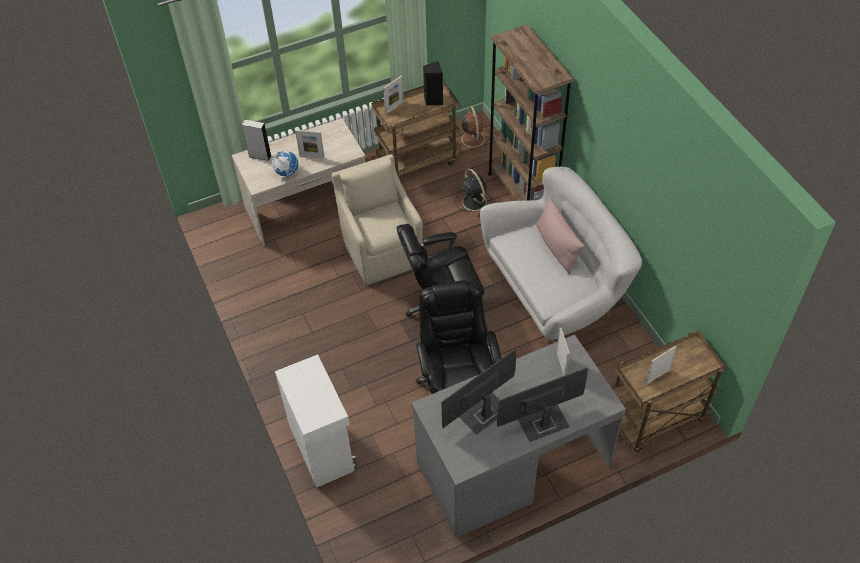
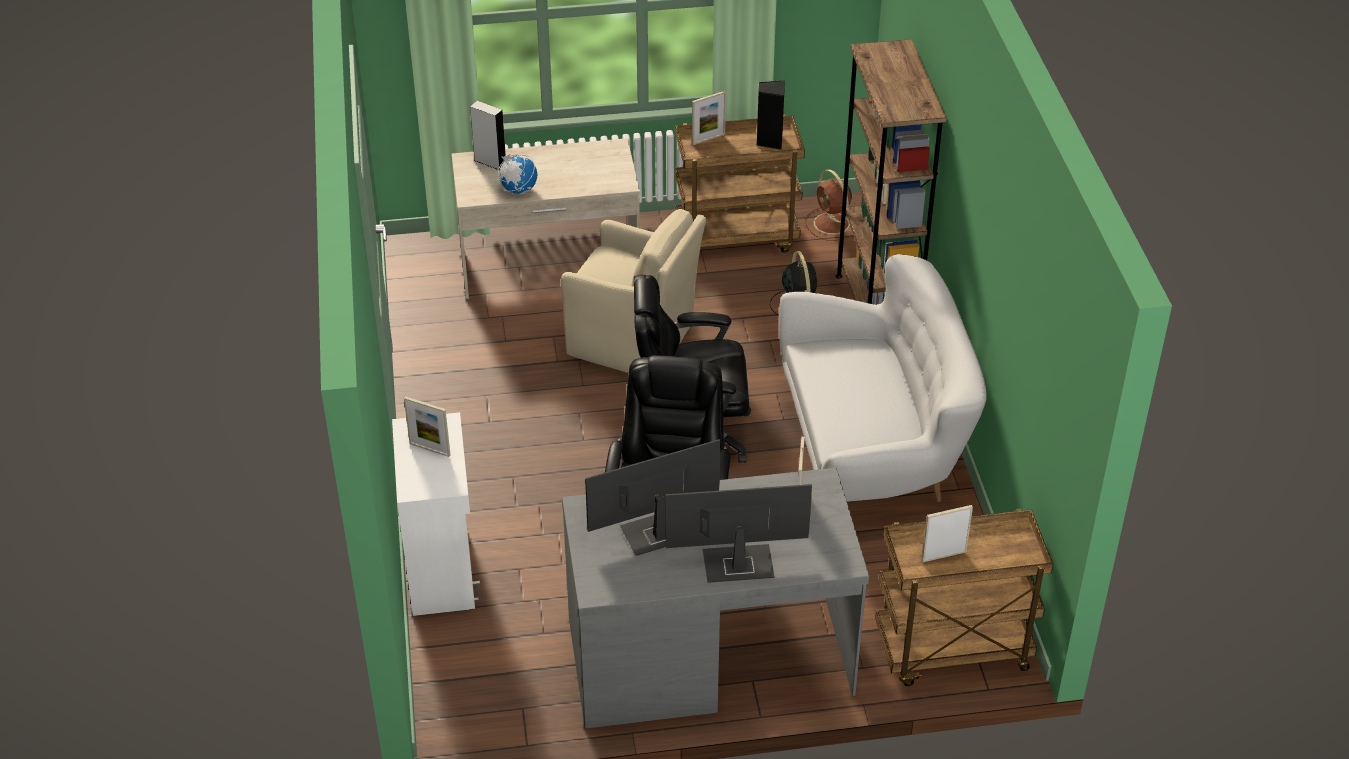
camera: 15 degrees right, 10 degrees down
(312, 156) = (562, 177): picture frame -> picture frame (430, 449)
(382, 250) = (634, 341): beige armchair -> beige armchair turned 120 degrees clockwise
(472, 138) = (832, 224): brown fan -> brown fan turned 150 degrees clockwise
(556, 247) = (881, 375): pink pillow -> none

